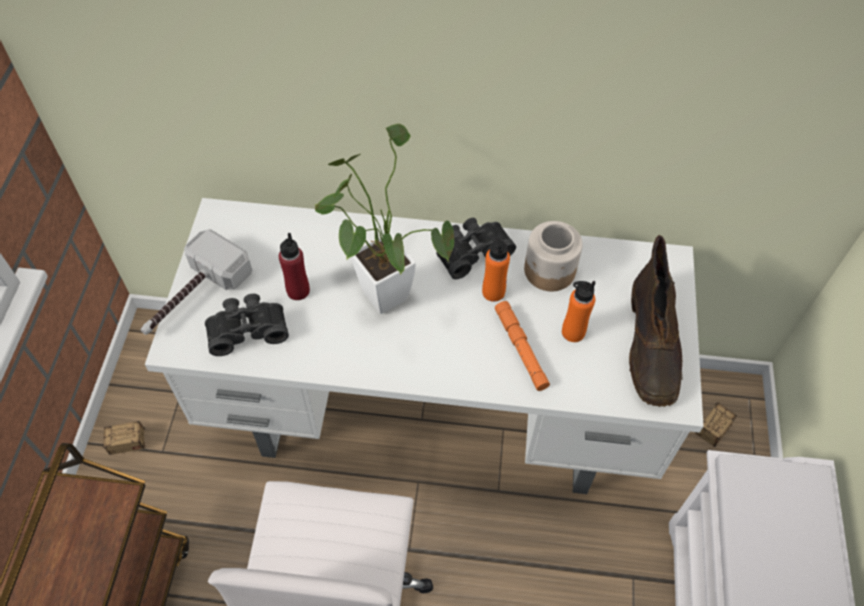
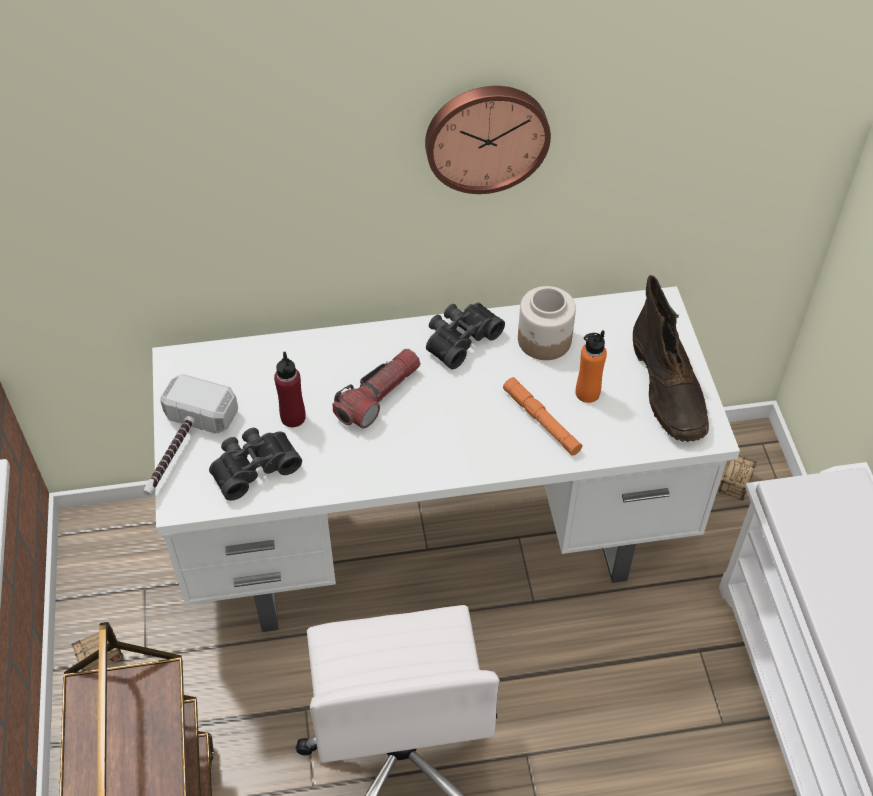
camera: 15 degrees left, 5 degrees down
(380, 289) = (378, 396): potted plant -> flashlight
(493, 292) = (495, 373): orange bottle -> none
(521, 66) = (486, 136): none -> wall clock

